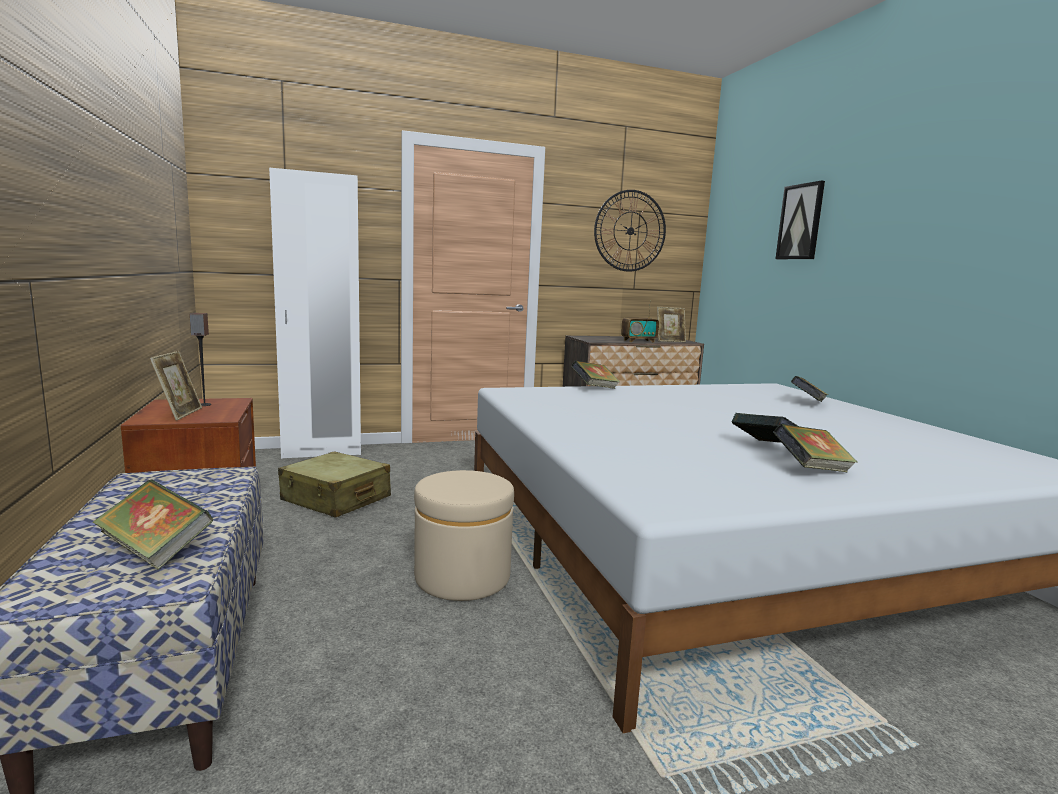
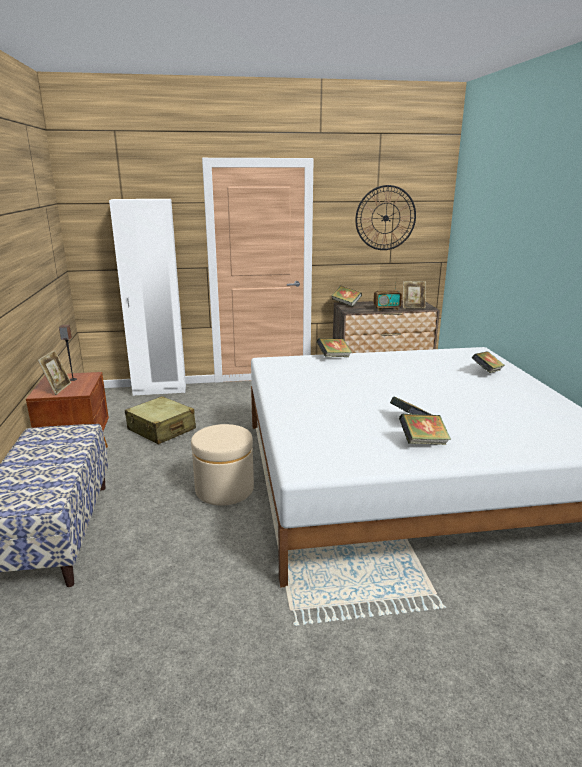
camera: 10 degrees right, 10 degrees up
(156, 550) = (42, 482): book -> book (346, 304)
(800, 222) = (506, 221): picture -> none

